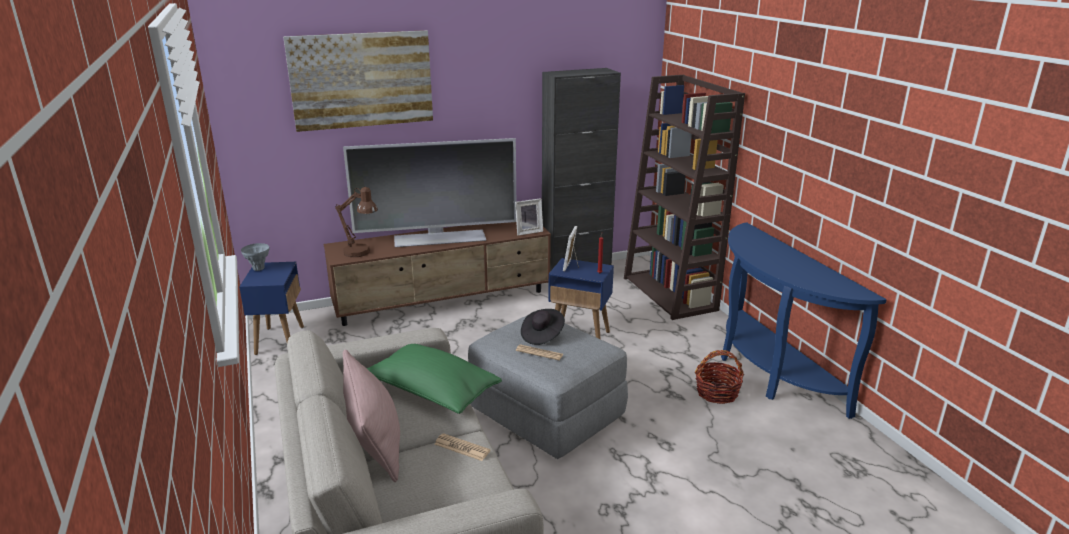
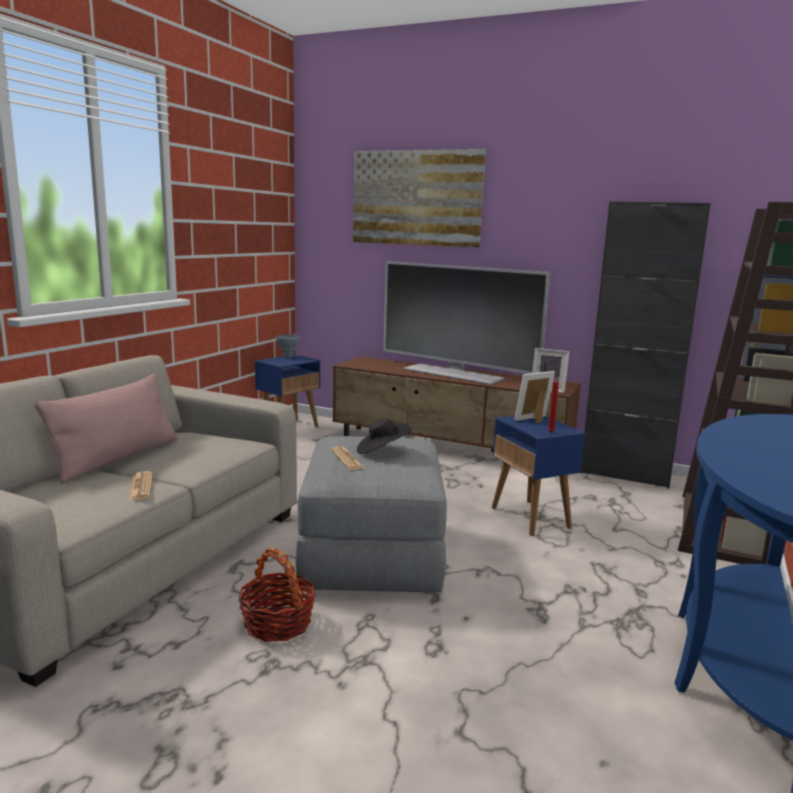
camera: 45 degrees right, 10 degrees down
(361, 253) = (370, 366): brown table lamp -> none
(432, 392) = (218, 451): green pillow -> none
(717, 393) = (604, 640): basket -> basket (278, 623)

